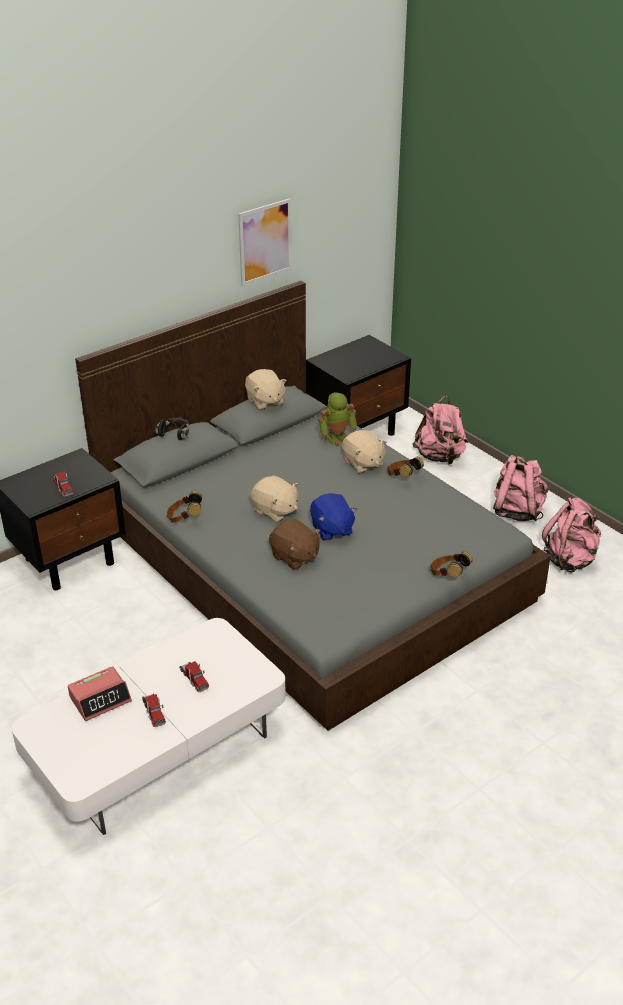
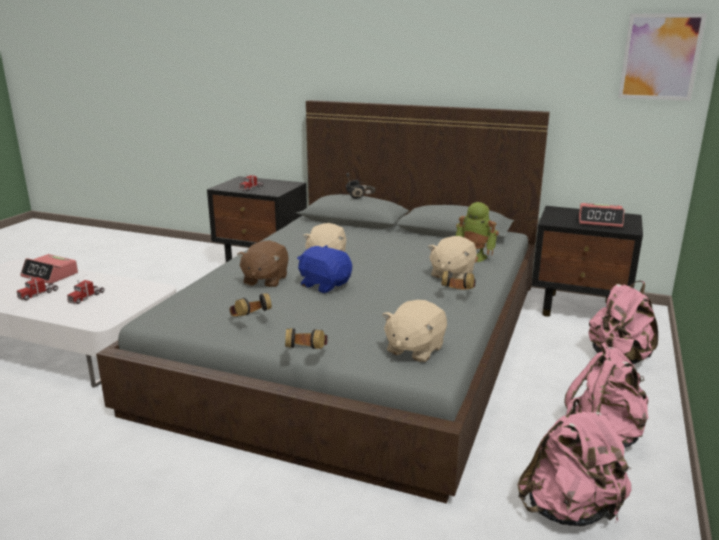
camera: 60 degrees right, 15 degrees down
(185, 518) = (279, 237): headphones -> headphones (249, 321)
(265, 242) = (513, 56): picture -> picture (660, 57)
(265, 401) = (453, 207): beige plush toy -> beige plush toy (414, 349)
(331, 529) = (324, 285): blue plush toy -> blue plush toy turned 90 degrees clockwise
(367, 358) = (600, 221): none -> alarm clock

